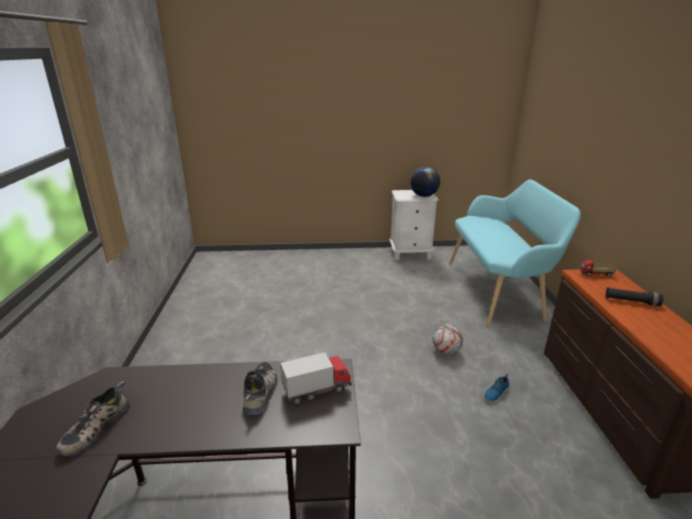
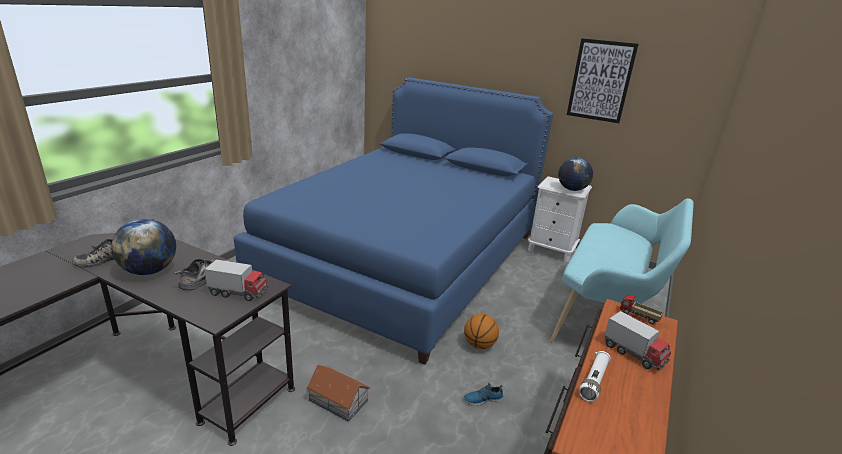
camera: 30 degrees right, 0 degrees up
(179, 414) = (150, 271): none -> globe
(308, 303) = (404, 259): none -> blue bed
(396, 457) = (338, 399): none -> toy house
(426, 97) = (600, 81): none -> picture
(446, 351) = (479, 345): football -> basketball
(631, 302) = (634, 354): black flashlight -> toy truck
(643, 331) = (594, 381): none -> white flashlight

